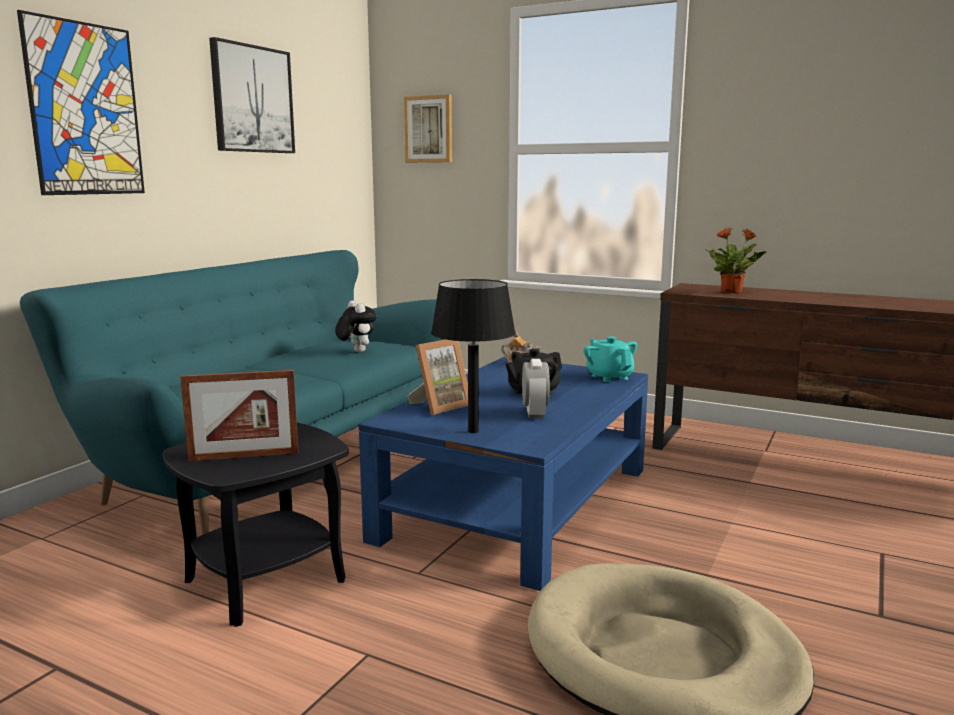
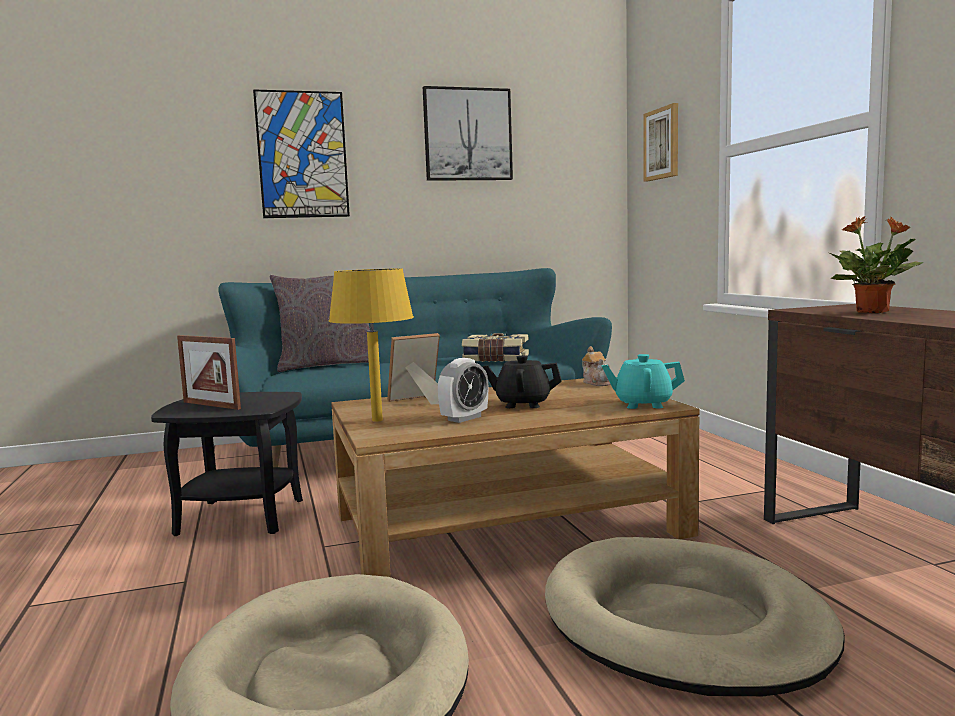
camera: 45 degrees right, 5 degrees down
(174, 384) = (328, 365): none -> grey pillow
(356, 351) = (495, 359): plush toy -> book
(440, 406) = (417, 401): picture frame -> picture frame turned 150 degrees clockwise
(473, 431) = (377, 420): black table lamp -> yellow table lamp
(518, 502) = (508, 524): blue coffee table -> brown coffee table
(609, 377) = (642, 404): turquoise teapot -> turquoise teapot turned 105 degrees counterclockwise
(740, 526) = (683, 623): none -> beige dog bed

